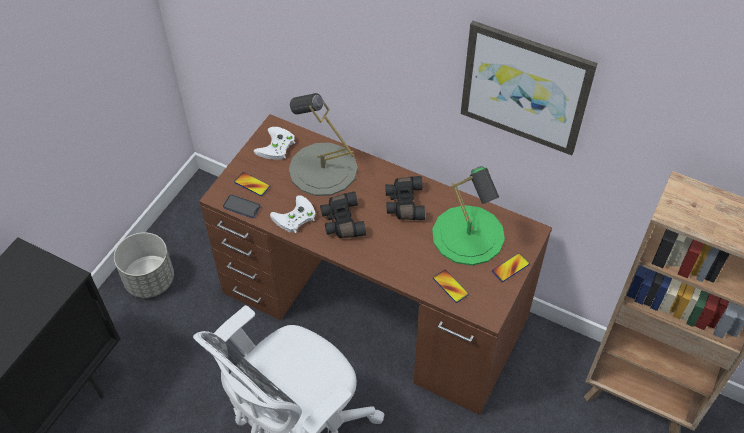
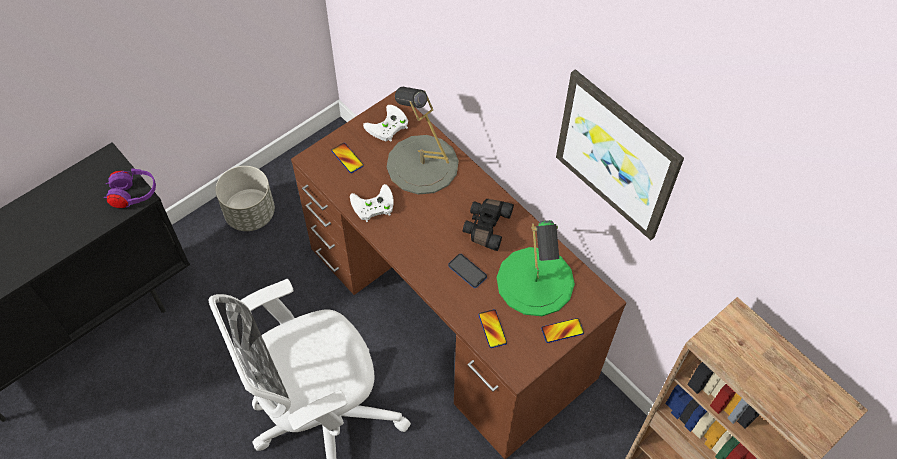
camera: 20 degrees right, 5 degrees up
(62, 278) = (133, 195): none -> purple headphones
(241, 207) = (327, 178): phone -> phone (467, 271)
(341, 221) = (416, 225): black binoculars -> none

